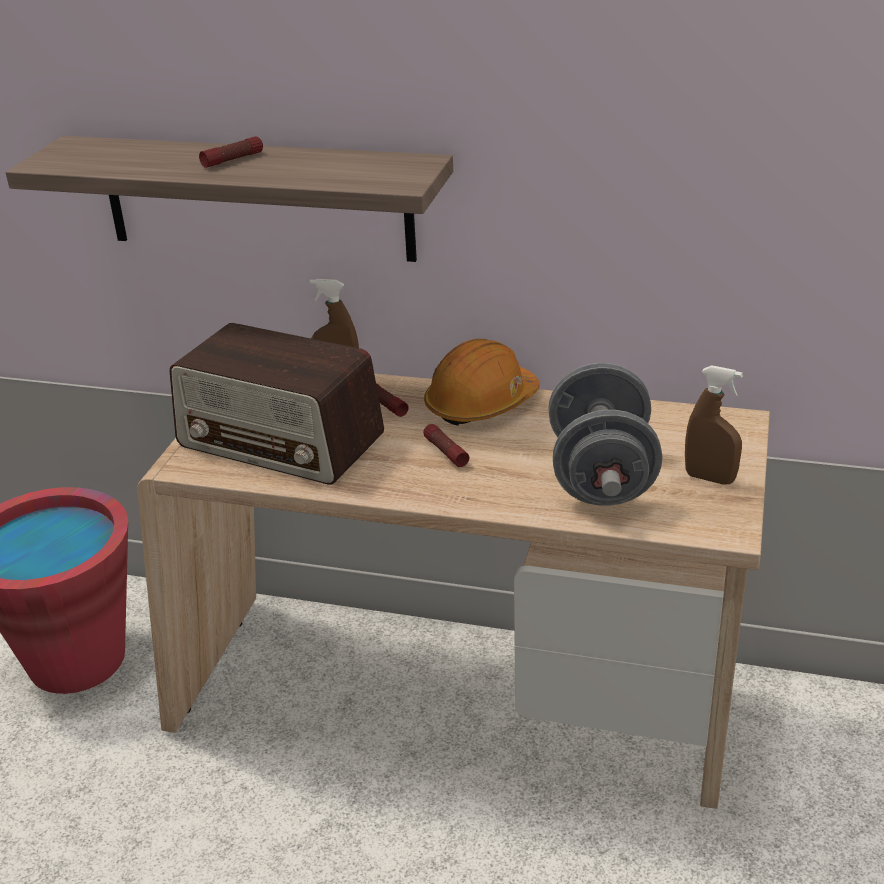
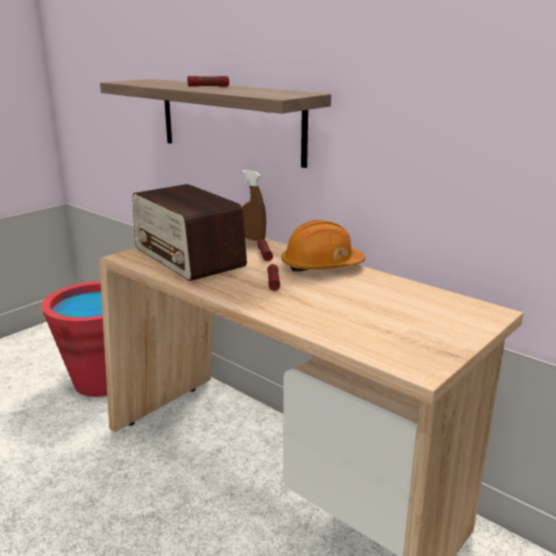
camera: 25 degrees right, 10 degrees down
(601, 476) = (359, 317): grey dumbbell -> none
(710, 478) = (437, 337): brown spray bottle -> none

